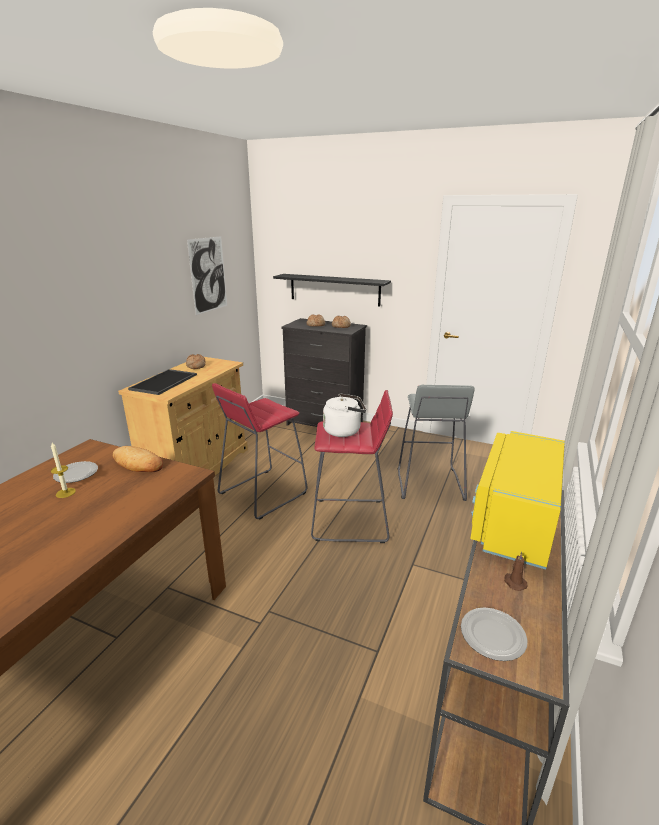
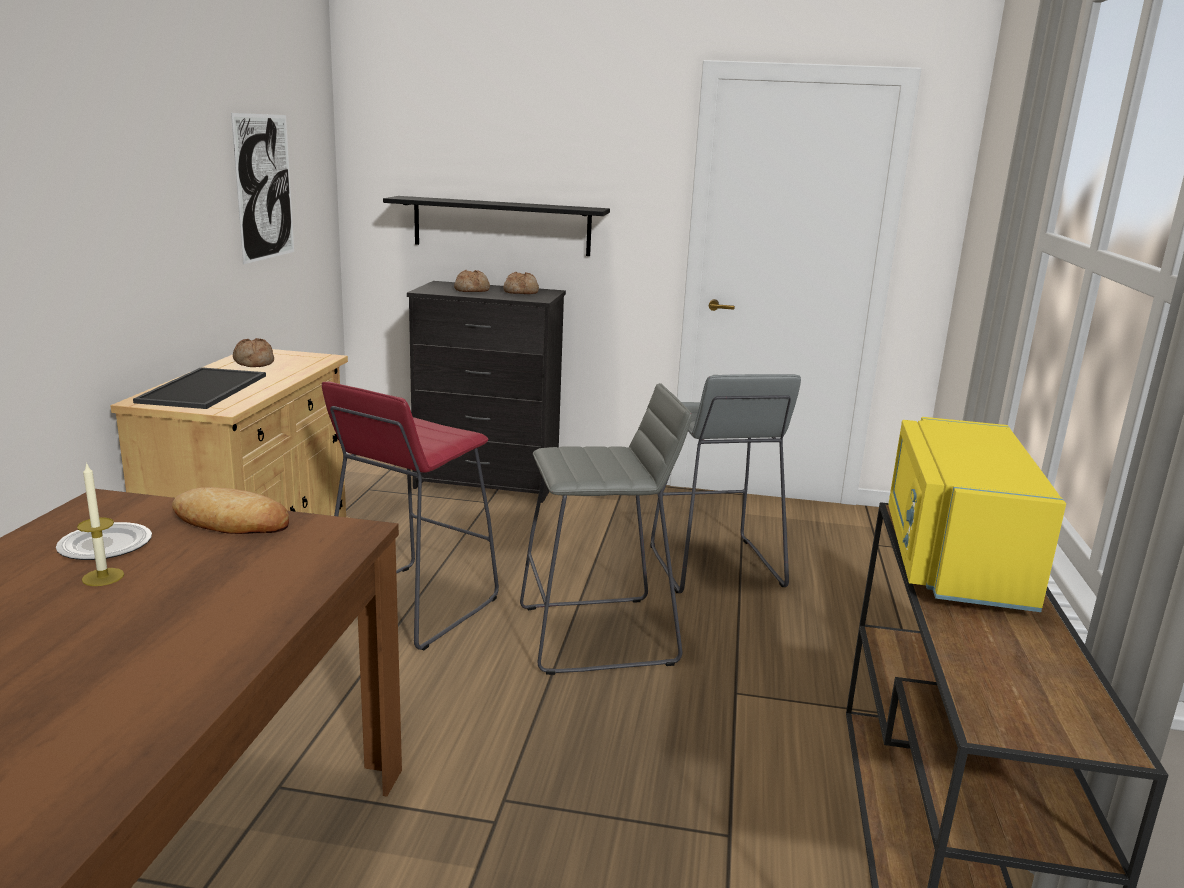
camera: 15 degrees left, 5 degrees down
(344, 431) = (592, 459): white kettle -> none
(350, 520) = (599, 635): red stool -> grey stool
(493, 636) = (1014, 705): plate -> none
(514, 582) = (1002, 636): brown candle -> none

